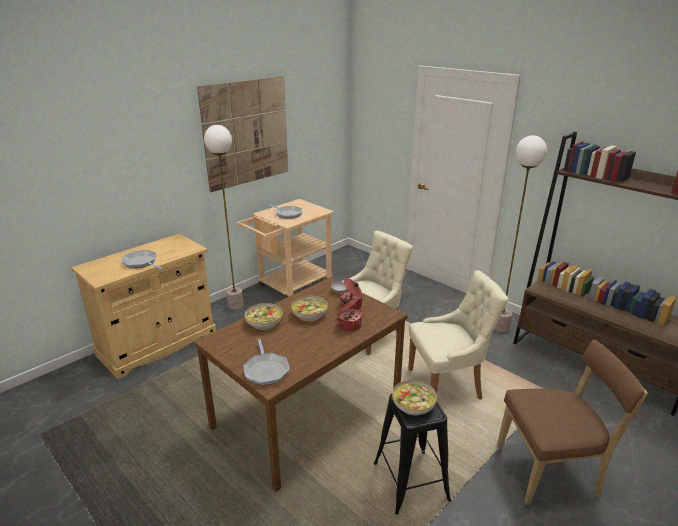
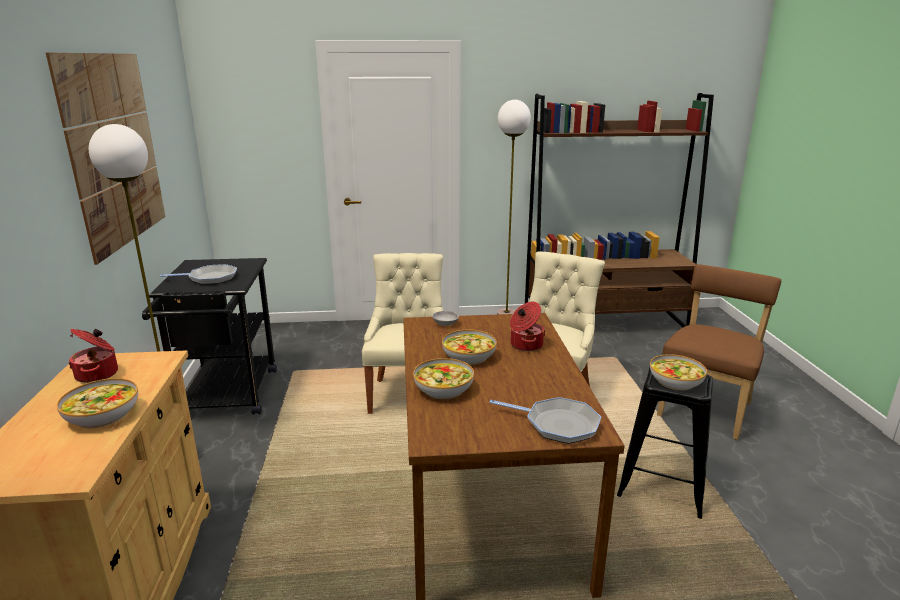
camera: 50 degrees left, 5 degrees down
(141, 262) = (103, 415): frying pan -> bowl
(290, 286) = (227, 398): beige cart -> black cart
(351, 306) = (486, 329): cooking pot -> cooking pot (98, 374)

